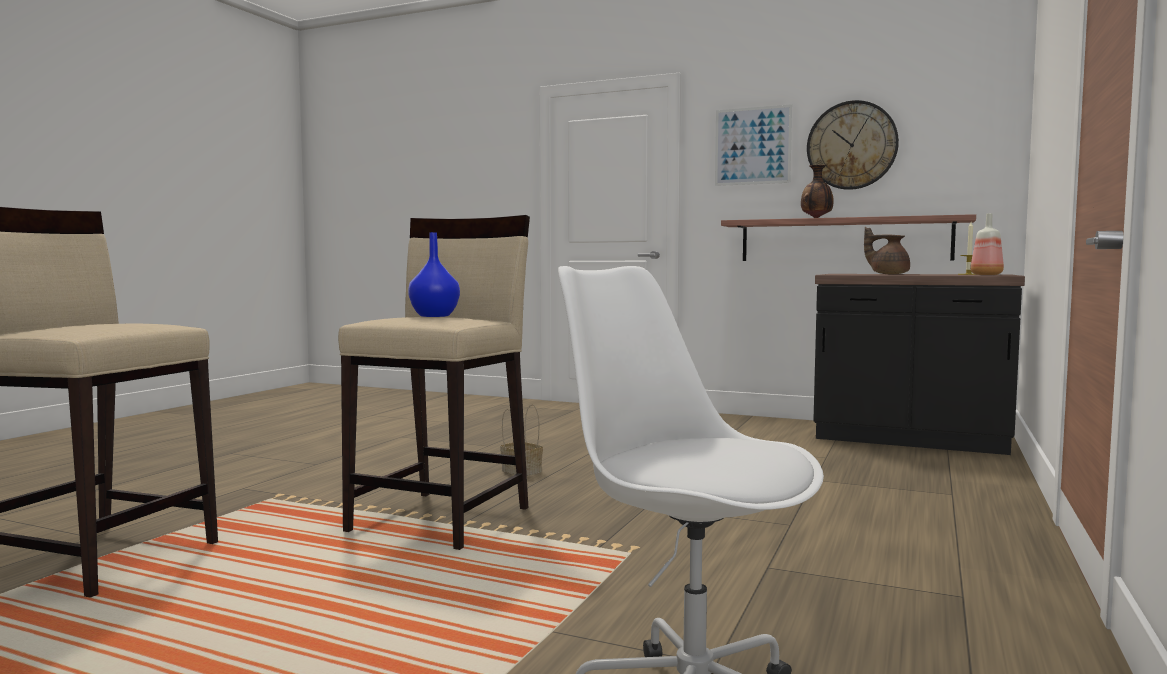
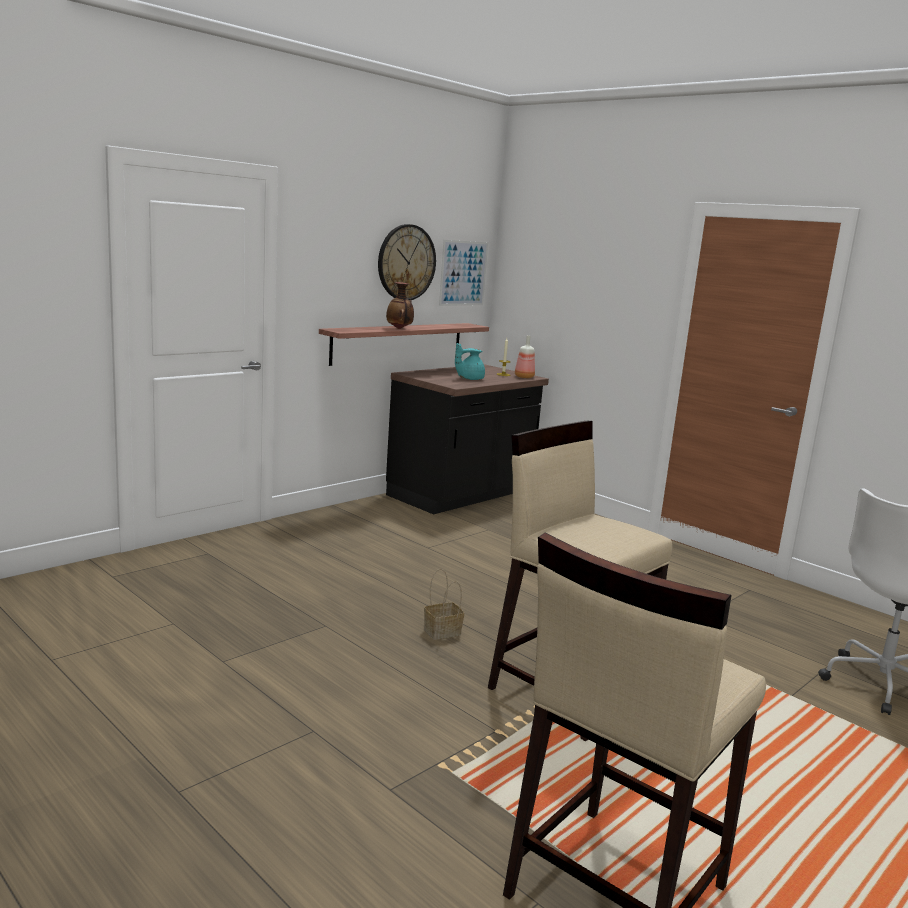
camera: 70 degrees left, 10 degrees up
(434, 316) = (590, 528): blue vase -> none
(752, 146) = (338, 255): picture -> picture (463, 273)
(888, 274) = (469, 379): brown teapot -> turquoise teapot

